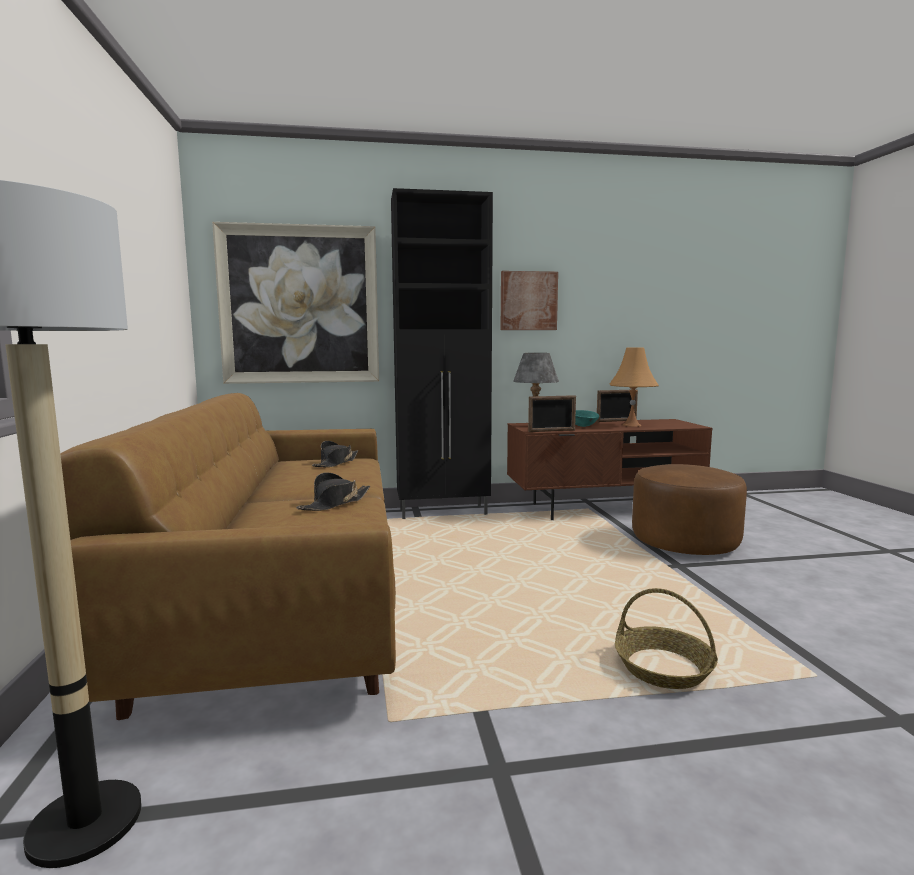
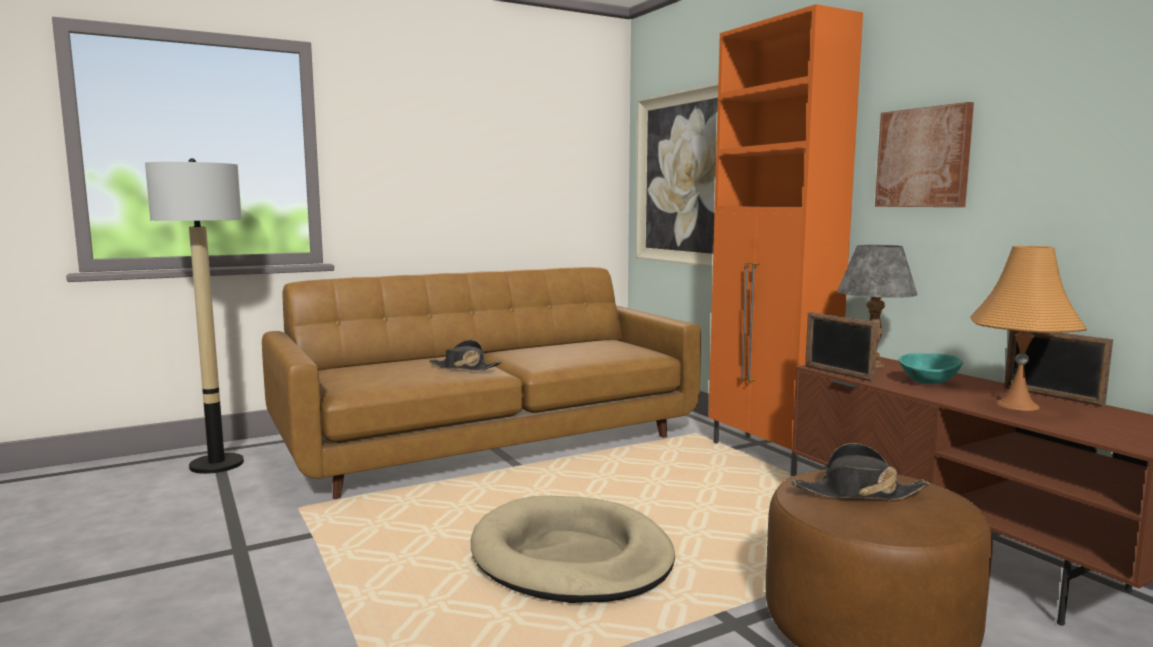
camera: 70 degrees right, 0 degrees up
(336, 463) = (613, 349): black hat -> black hat (858, 493)
(444, 512) = (769, 456): black cabinet -> orange cabinet
(583, 592) = (571, 557): none -> beige dog bed
(662, 668) = (395, 610): basket -> none

